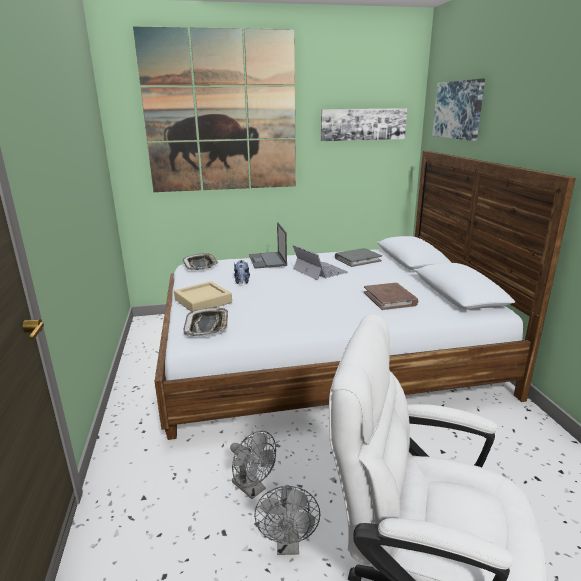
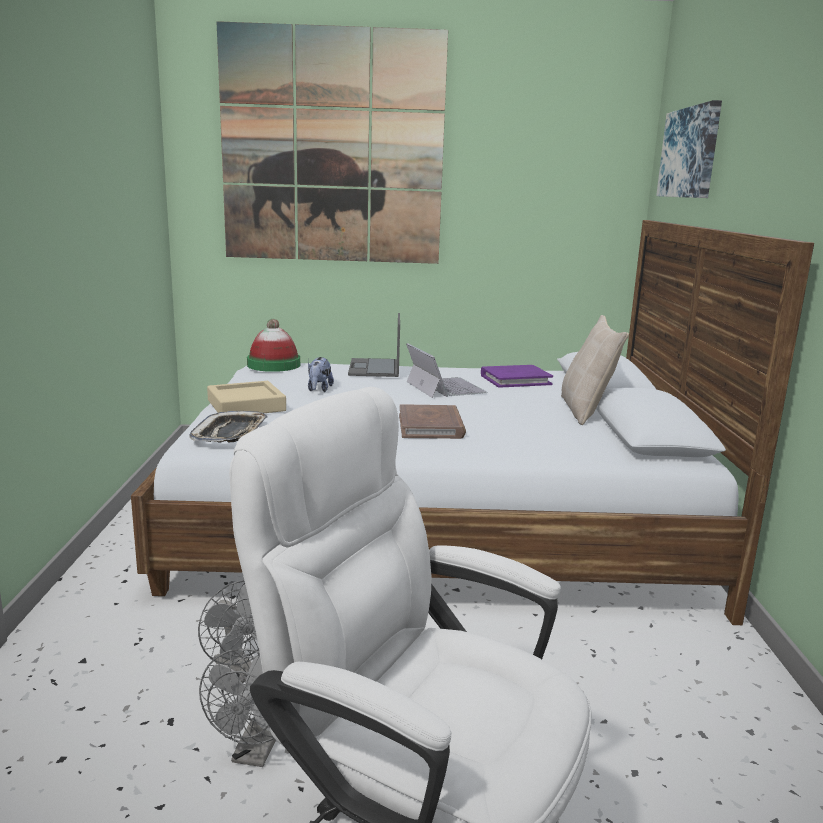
camera: 10 degrees right, 5 degrees down
(201, 265) = (273, 365): tray -> hat
(357, 259) = (515, 380): grey book -> purple book
(363, 124) = (550, 175): picture -> none
(390, 299) = (528, 430): brown book -> brown book (431, 426)
(414, 279) = (586, 411): none -> beige pillow

